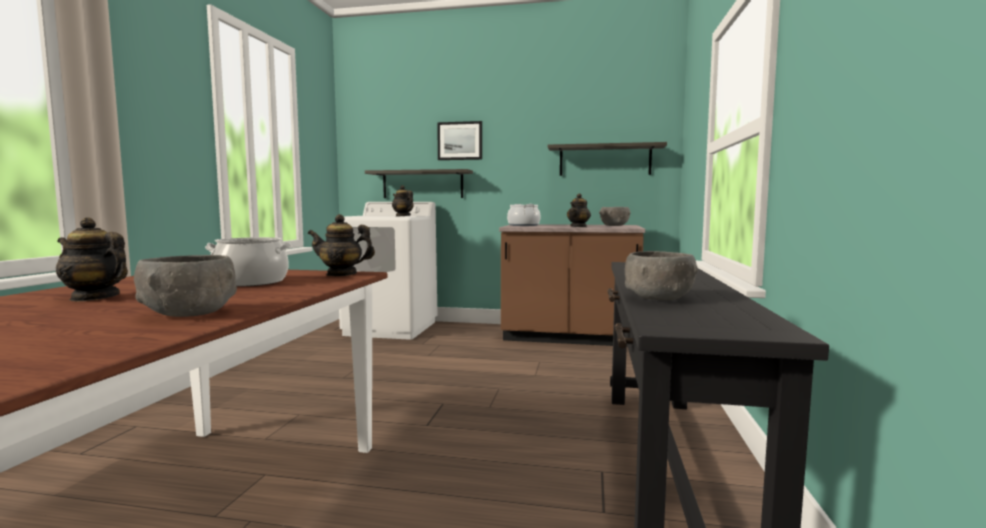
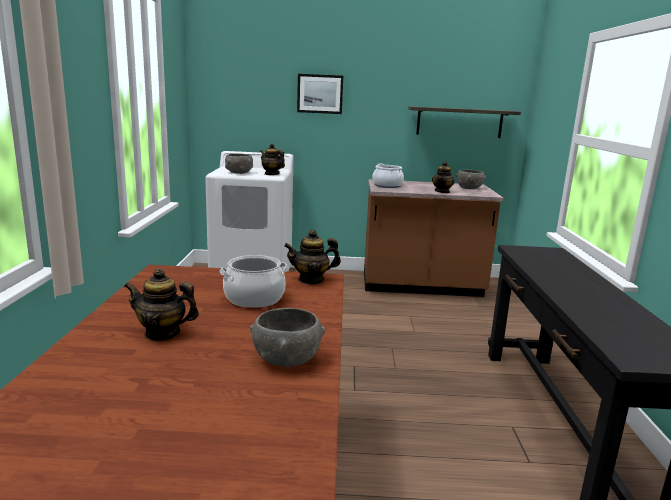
camera: 10 degrees left, 10 degrees up
(422, 184) = (280, 135): shelf -> none
(659, 298) = (591, 315): grey bowl -> grey bowl (239, 173)

